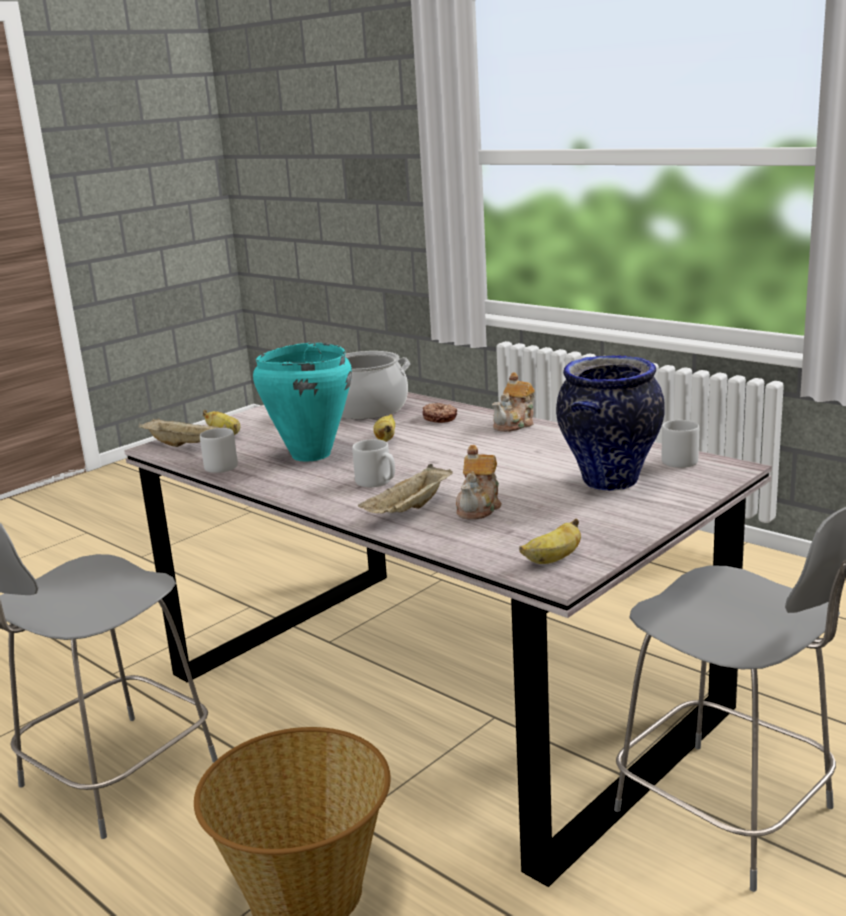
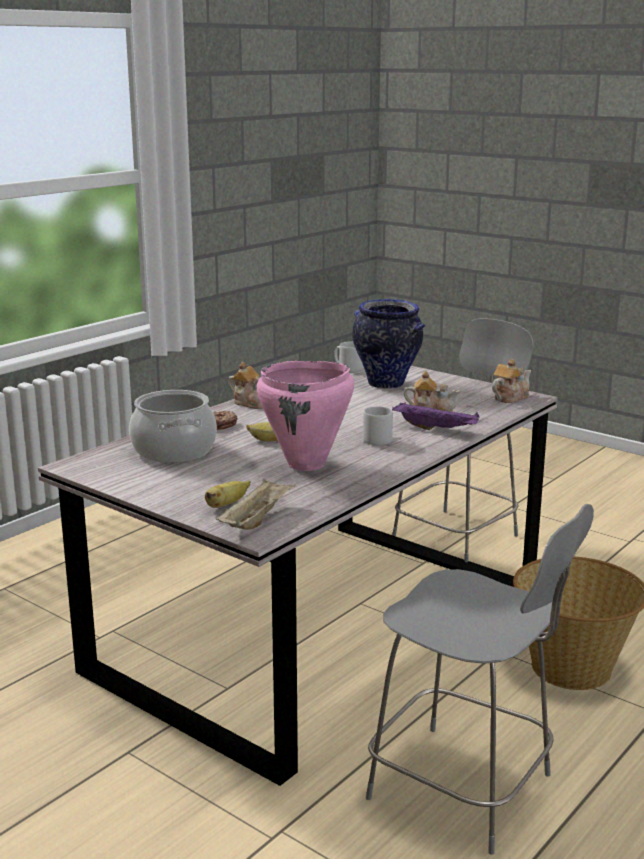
camera: 95 degrees left, 0 degrees up
(219, 466) = (328, 497): grey mug -> none
(310, 455) = (307, 464): turquoise cooking pot -> pink cooking pot
(409, 510) = (437, 429): beige tray -> purple tray
(553, 559) = (509, 397): banana -> teapot

